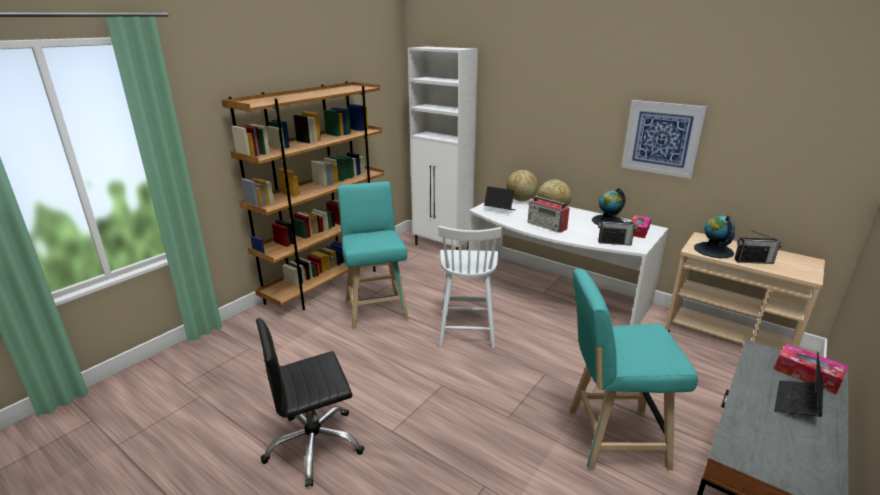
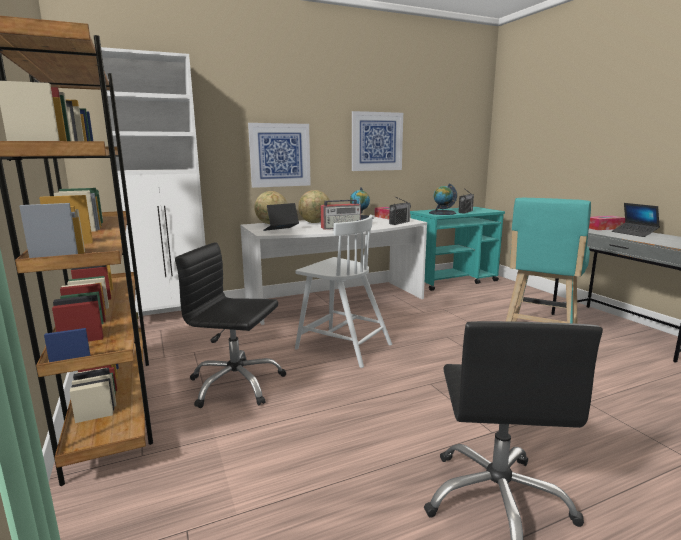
camera: 60 degrees left, 10 degrees down
(375, 307) = (236, 384): turquoise stool -> black office chair
(546, 137) = (280, 155): none -> picture
(727, 341) = (453, 280): beige cart -> turquoise cart

